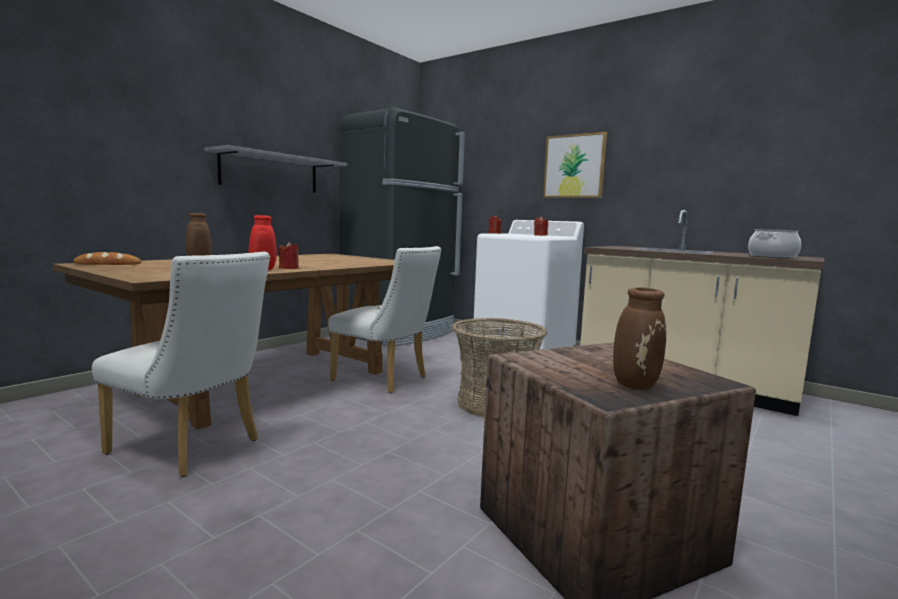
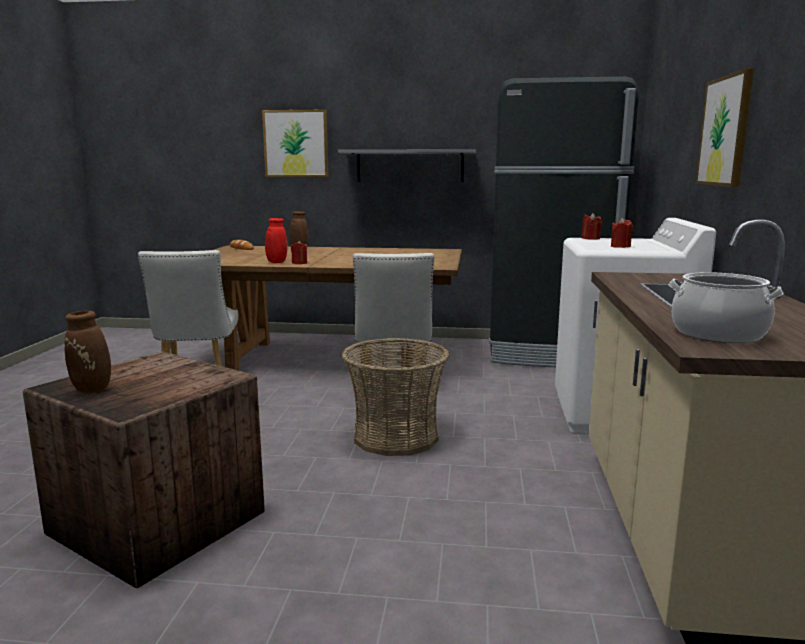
camera: 60 degrees right, 5 degrees up
(139, 129) = (296, 143): none -> picture

